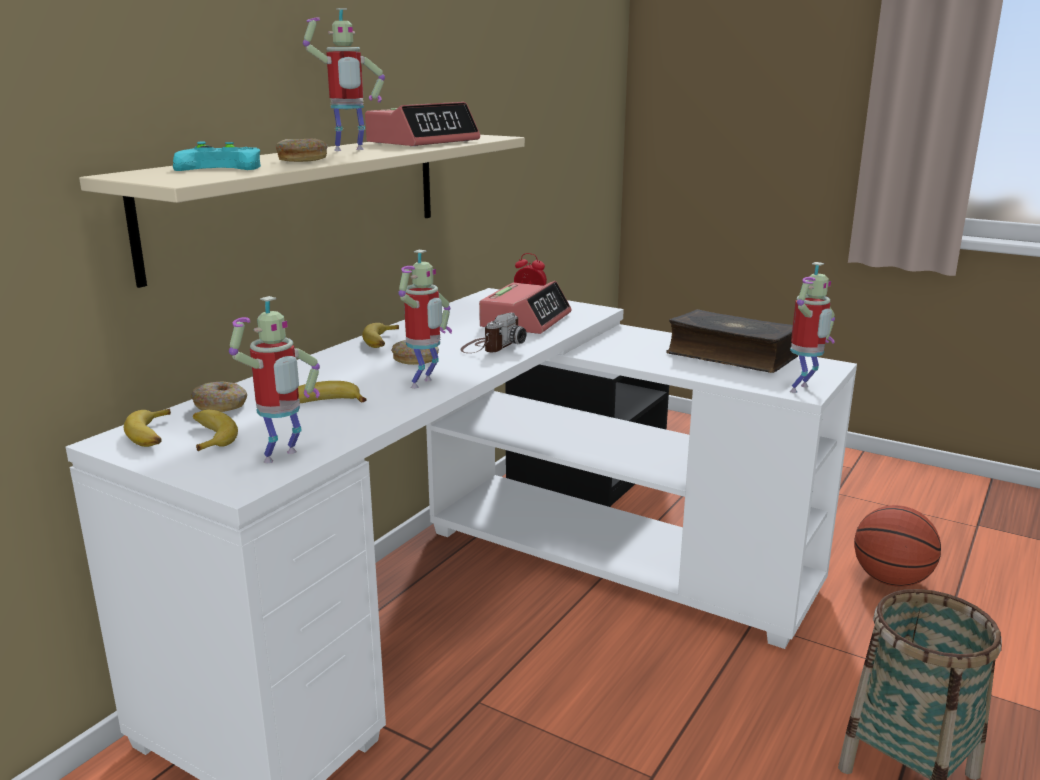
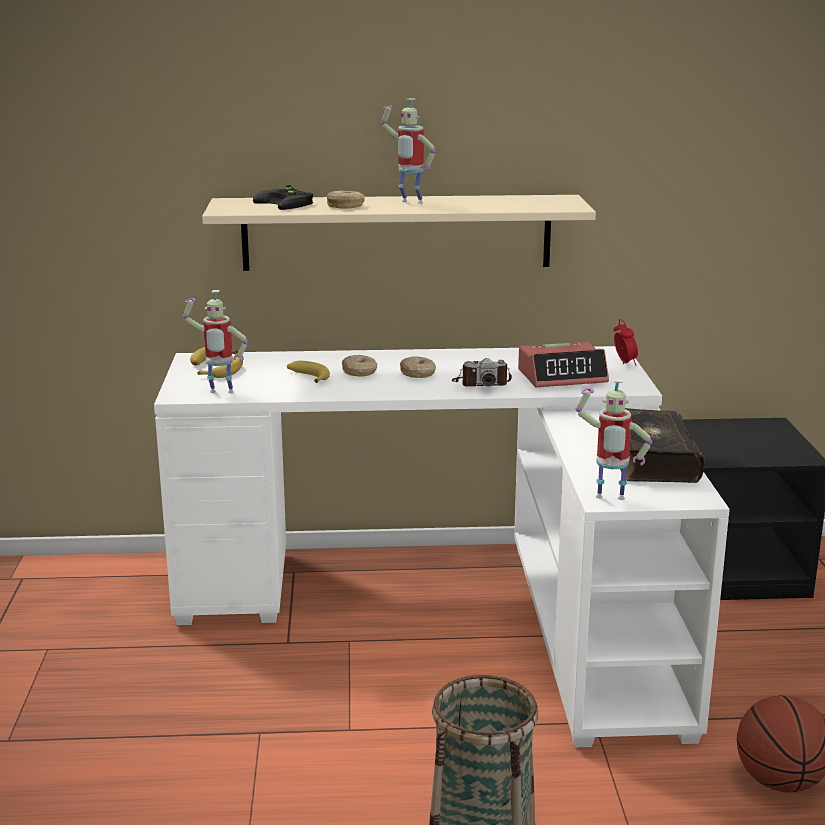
camera: 55 degrees right, 0 degrees up
(221, 405) = (269, 359): donut -> donut (360, 372)
(224, 166) = (288, 204): turquoise game controller -> black game controller
(381, 341) = (436, 356): banana -> none
(423, 141) = (497, 203): alarm clock -> none
(425, 384) = (376, 388): toy robot -> none

